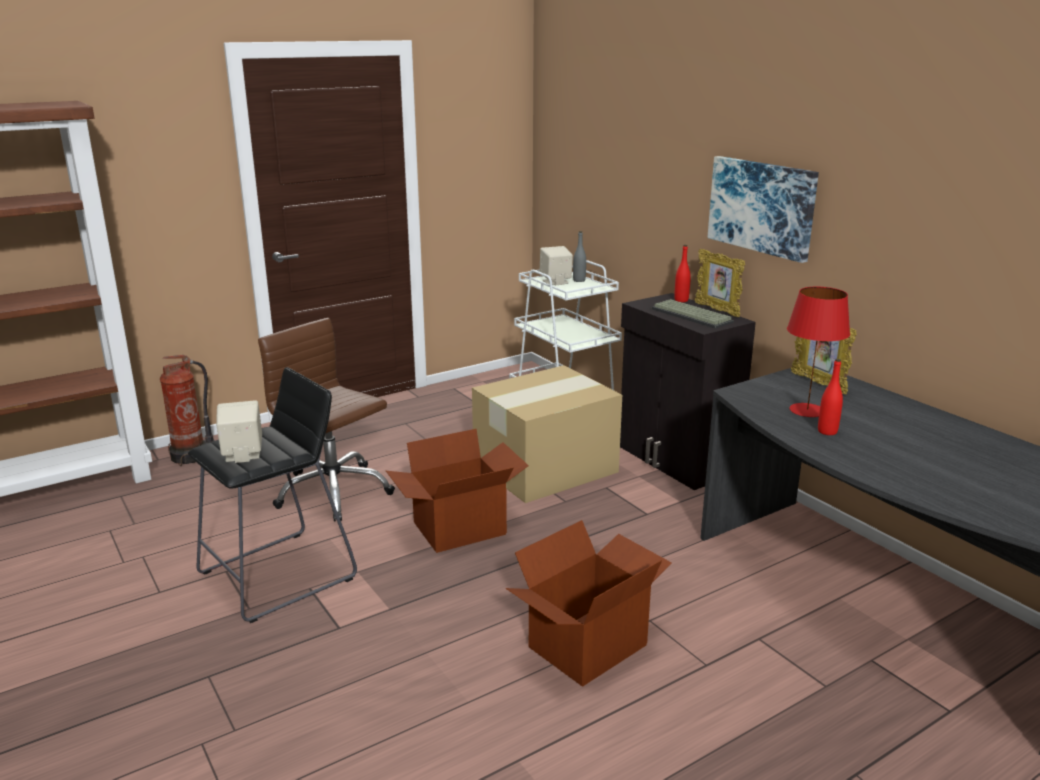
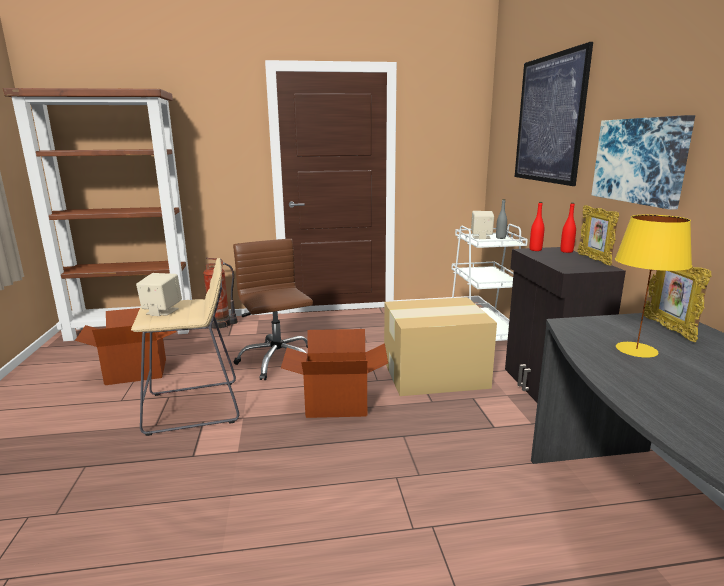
camera: 25 degrees right, 5 degrees down
(278, 575) = (193, 407): black stool -> beige stool
(586, 645) = (358, 532): cardboard box -> cardboard box (137, 371)
(636, 137) = (549, 119): none -> picture
(693, 315) = (567, 261): keyboard -> none
(807, 410) = (636, 350): red table lamp -> yellow table lamp
(827, 431) = (646, 373): red bottle -> red bottle (535, 250)

